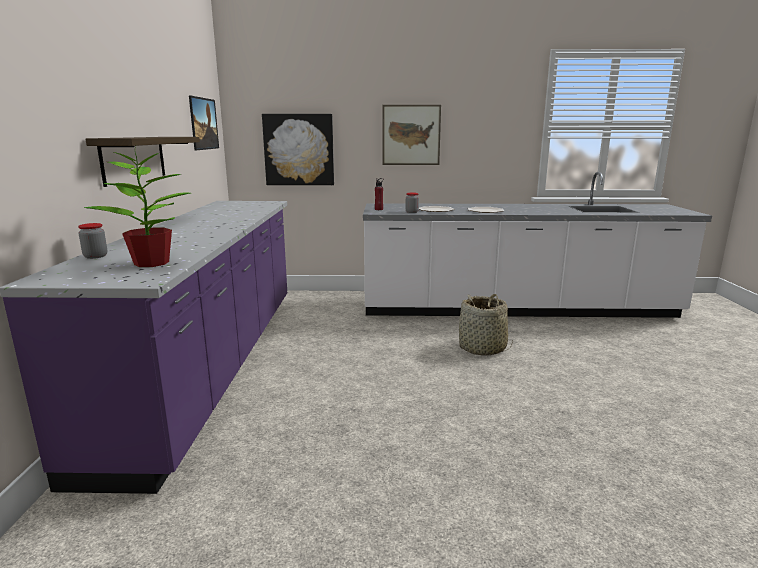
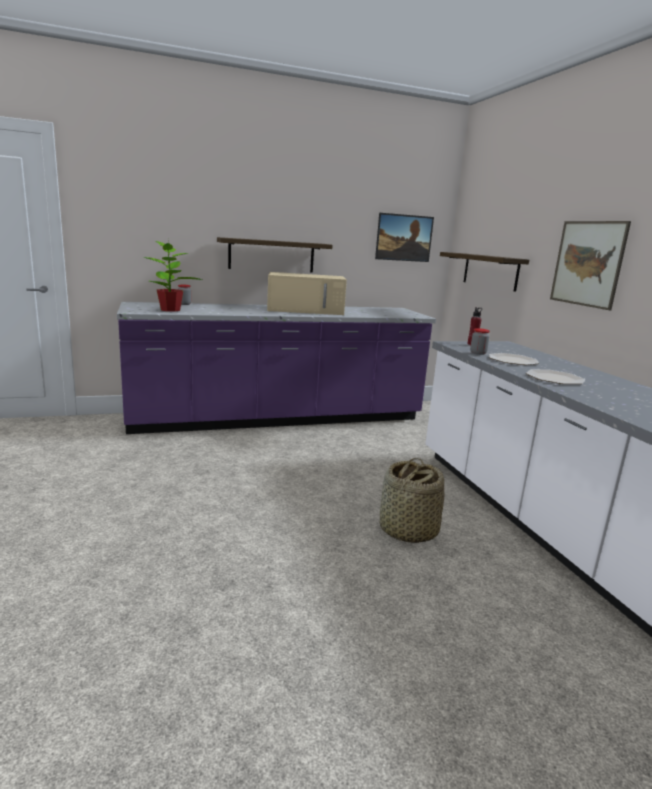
camera: 70 degrees right, 0 degrees up
(208, 221) = (306, 310): none -> beige microwave
(299, 150) = (490, 271): picture -> shelf

